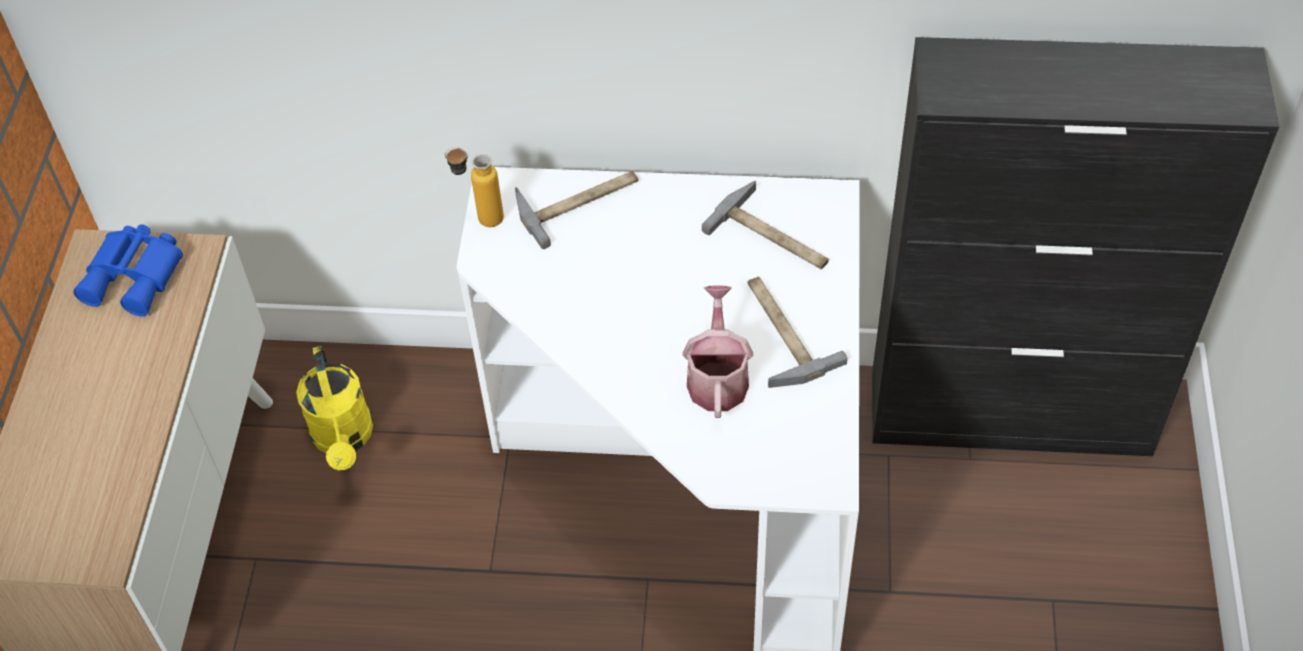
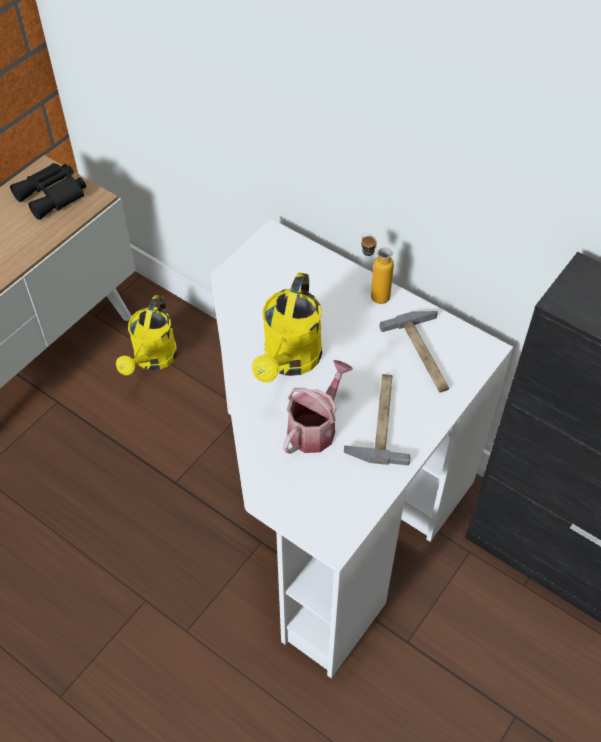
camera: 30 degrees right, 0 degrees up
(136, 276) = (53, 196): blue binoculars -> black binoculars
(480, 218) = (248, 251): bottle -> bottle (373, 294)
(579, 201) = (316, 270): hammer -> none
(632, 321) = (289, 362): none -> yellow watering can

